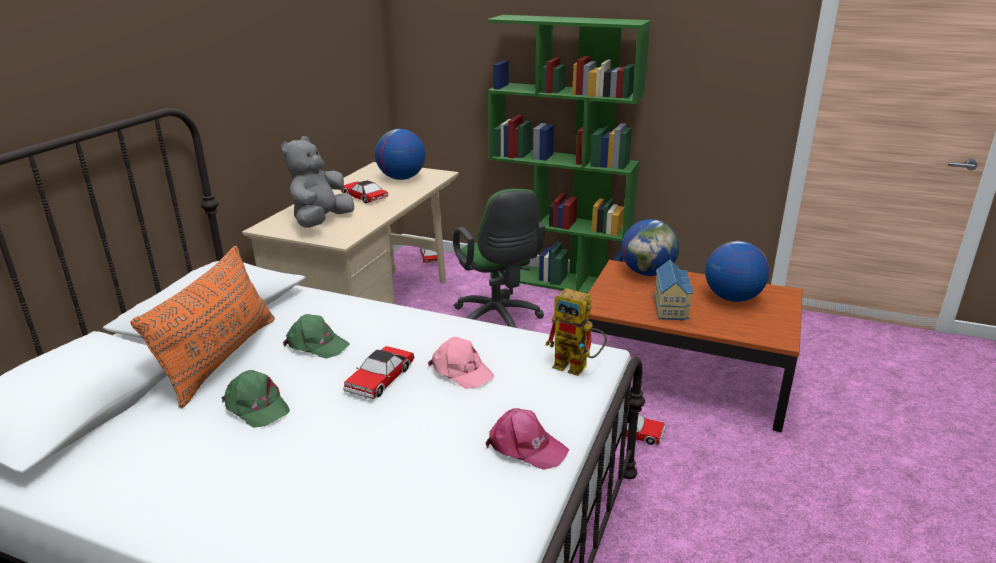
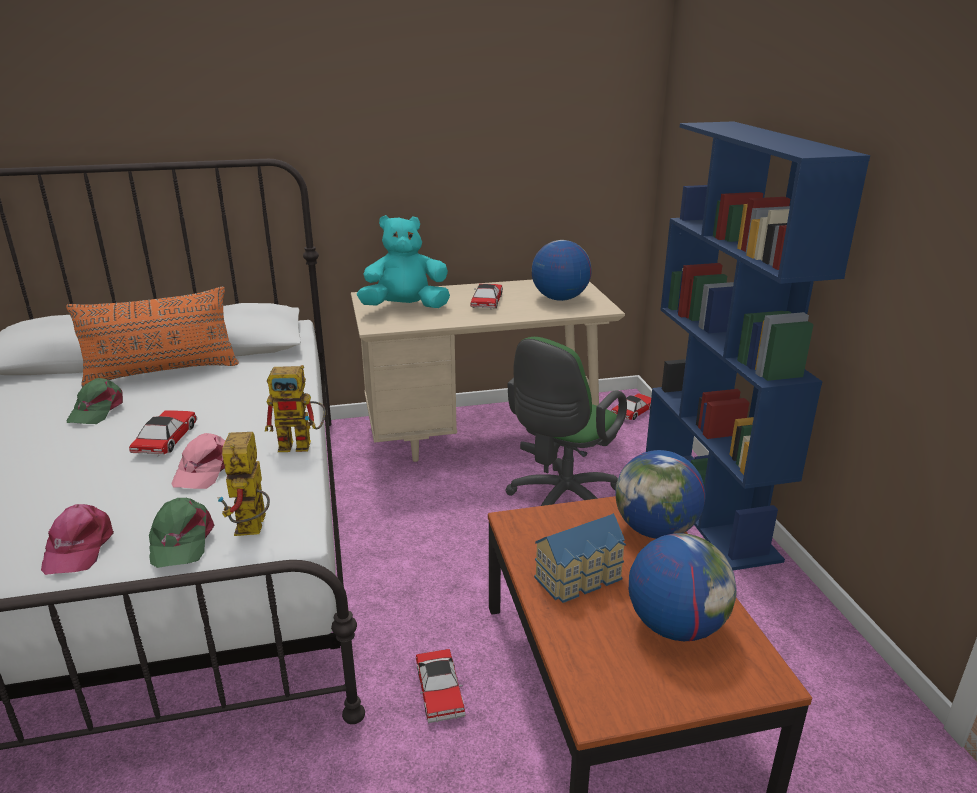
camera: 55 degrees right, 0 degrees up
(316, 344) = (208, 395): green cap -> green cap (180, 541)
(321, 222) = (405, 308): grey plush toy -> turquoise plush toy
(380, 379) = (166, 439): toy car -> toy car turned 105 degrees clockwise
(471, 323) = (302, 444): none -> toy robot
(560, 281) = (709, 507): green bookcase -> blue bookcase

